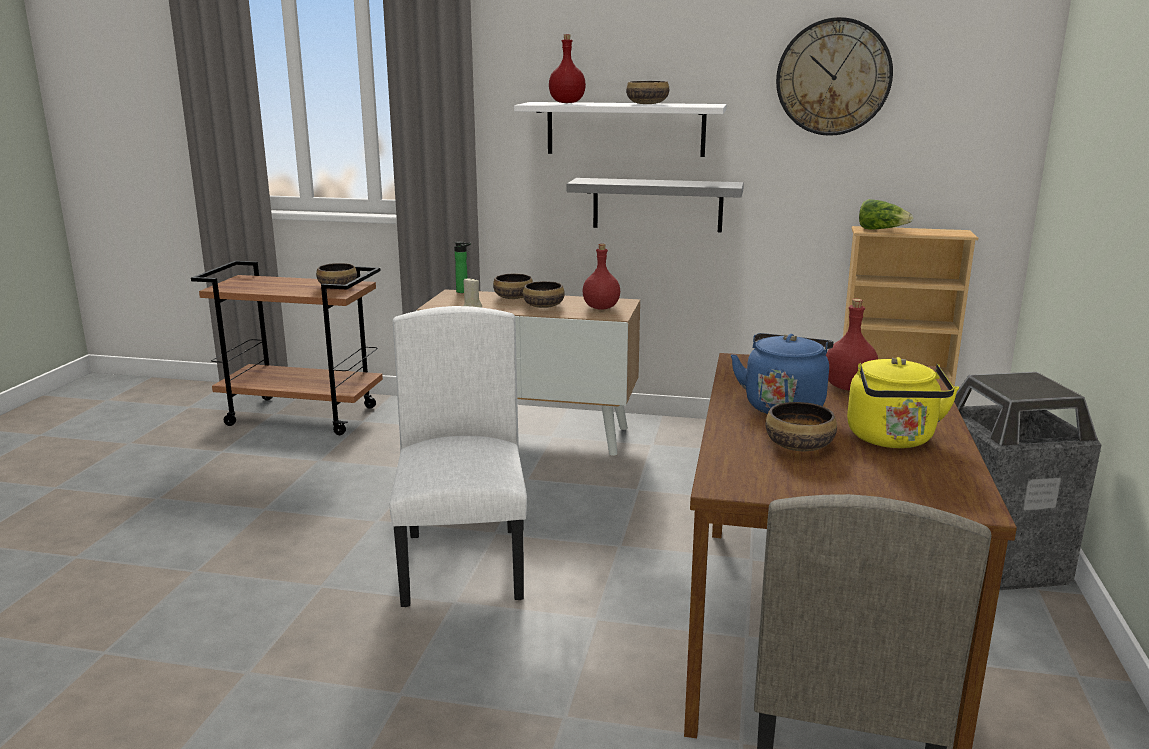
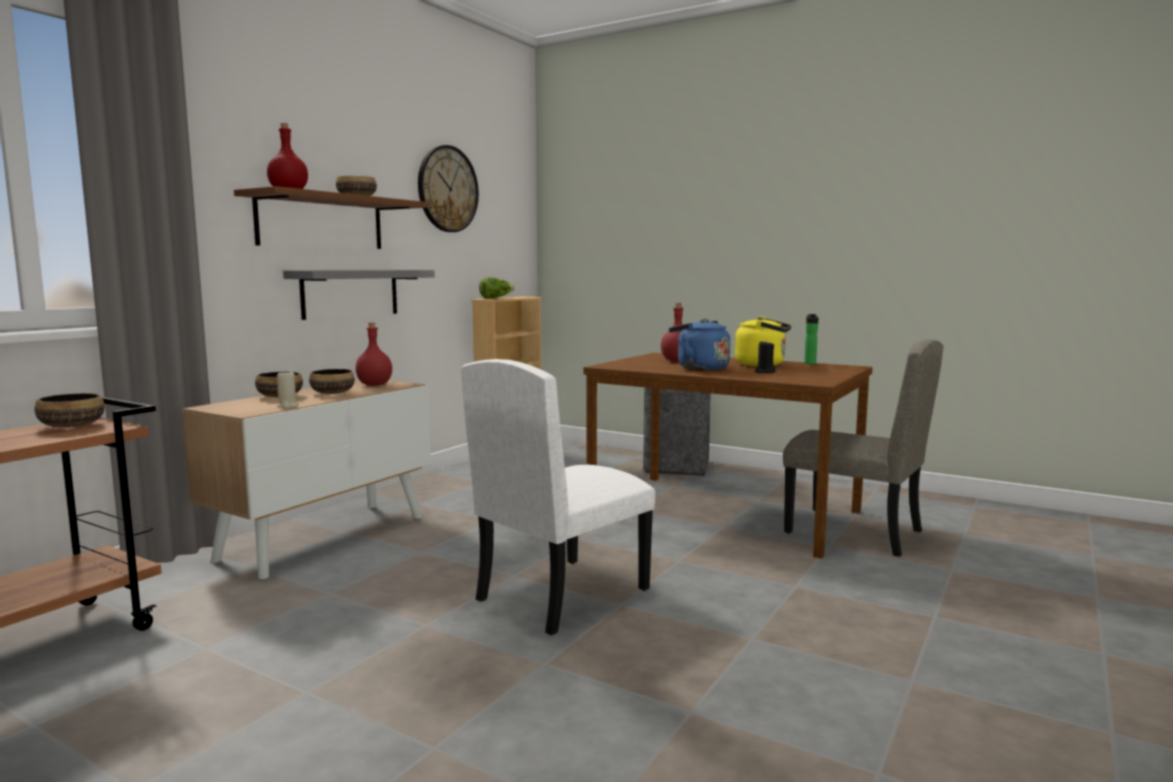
camera: 70 degrees left, 10 degrees down
(464, 291) = (214, 404): bottle -> bottle (810, 363)
(464, 565) = (562, 594): white chair -> white chair turned 60 degrees counterclockwise
(625, 129) = (321, 222): white shelf -> brown shelf
(800, 445) = (764, 372): bowl -> black candle

